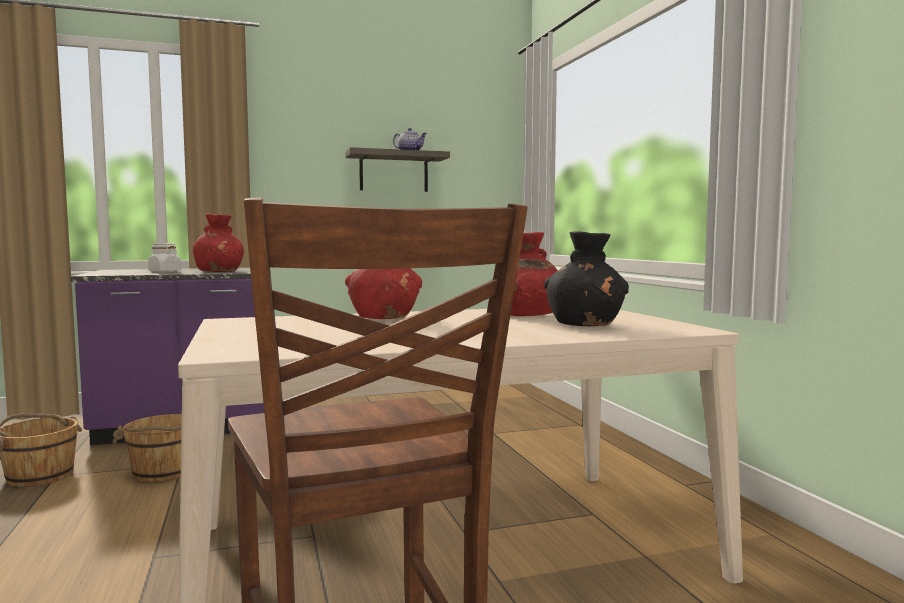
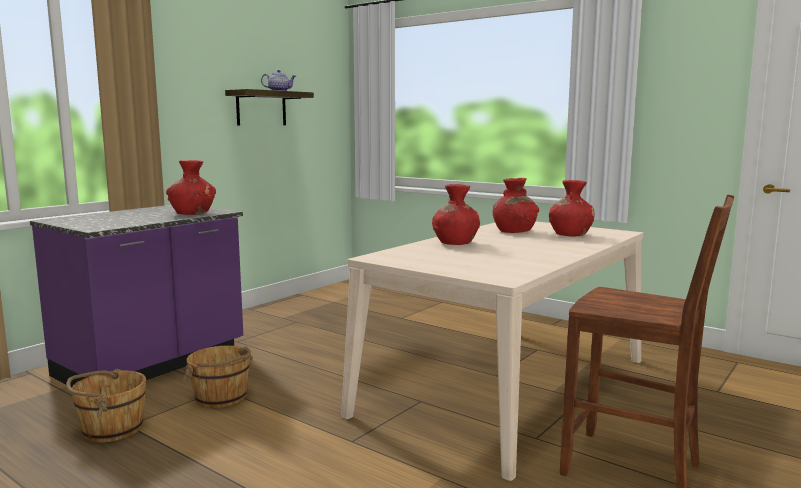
camera: 35 degrees left, 5 degrees up
(164, 272) = (138, 218): white jar -> none
(585, 325) = (570, 235): black vase -> red vase

